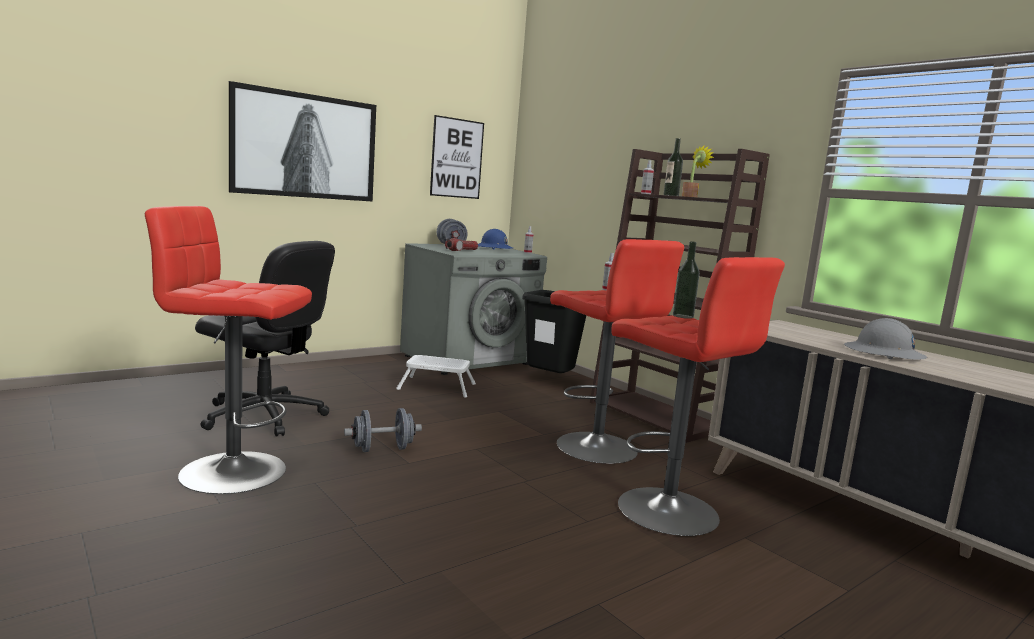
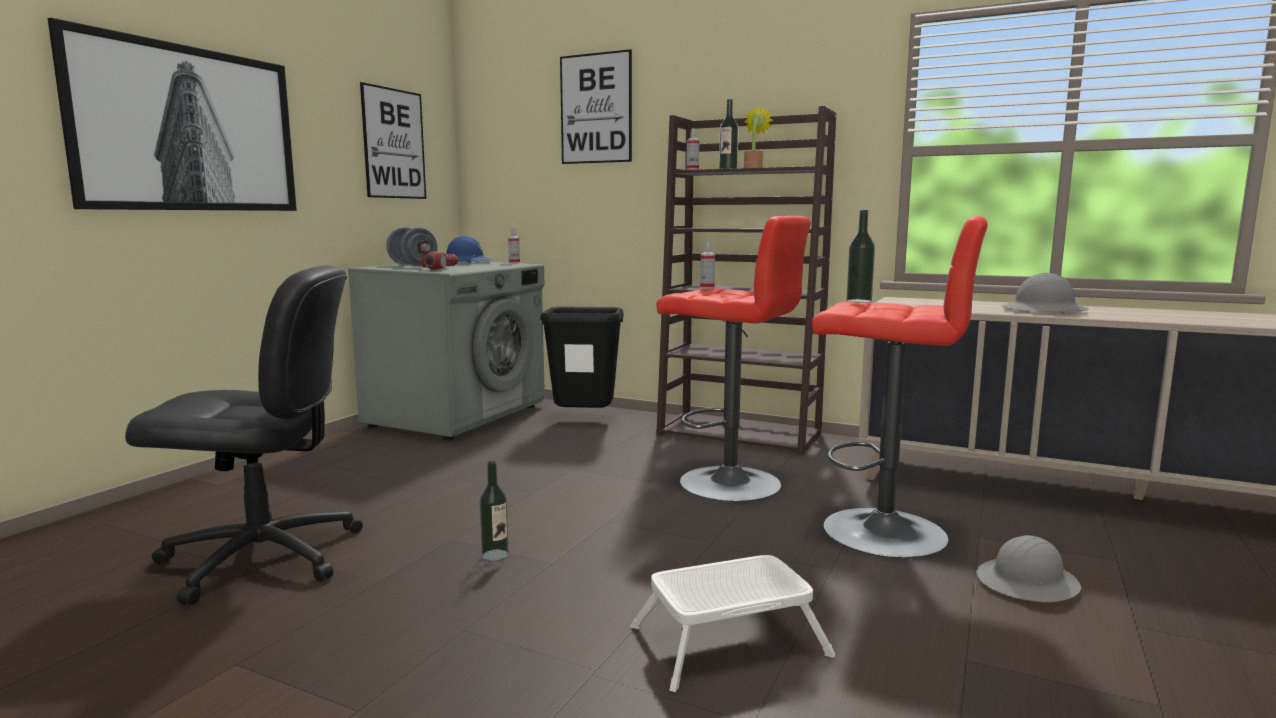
camera: 25 degrees left, 0 degrees up
(233, 472) = (317, 655): red stool -> none
(382, 449) = (495, 555): grey dumbbell -> bottle
(437, 386) = (460, 457): white step ladder -> white step ladder (729, 641)
(600, 139) = (596, 108): none -> picture
(733, 578) = (1028, 583): none -> grey hard hat

